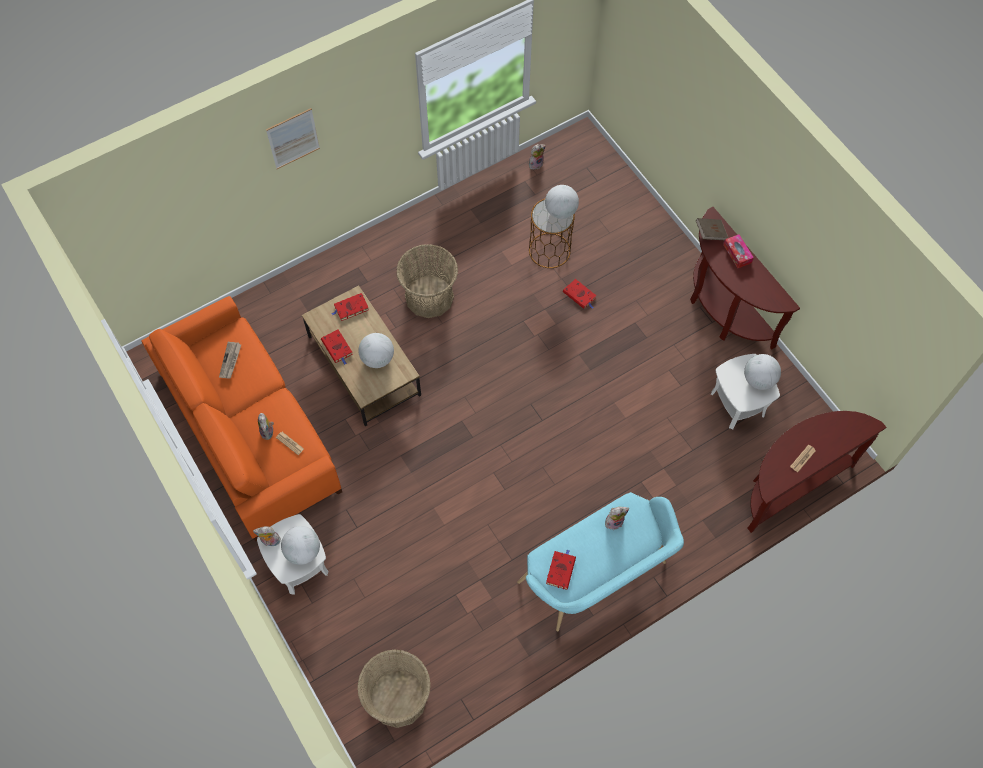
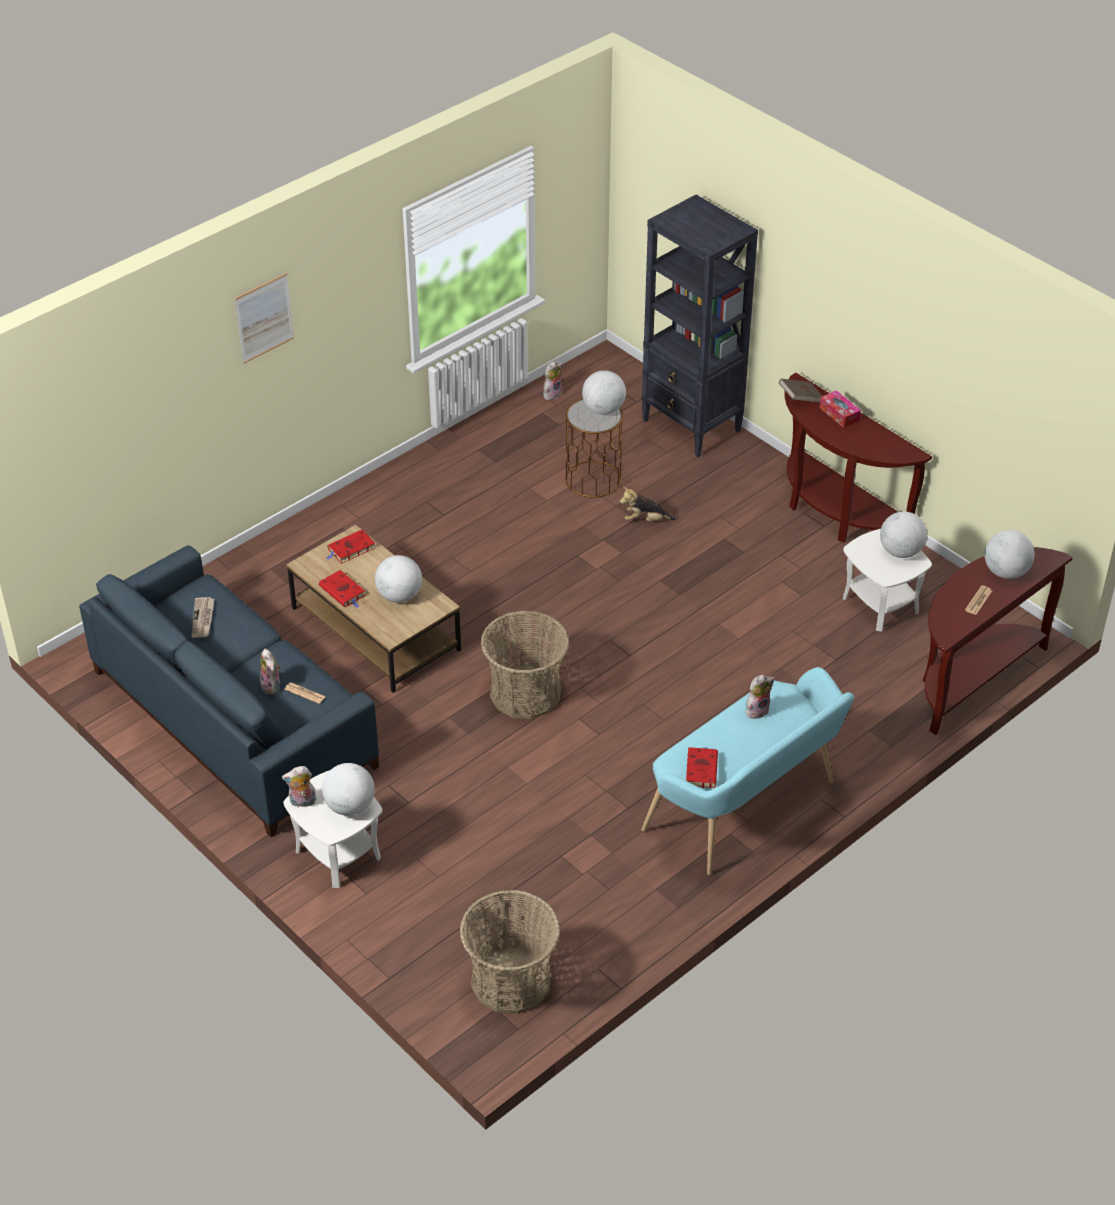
camera: 10 degrees left, 20 degrees down
(249, 429) = (234, 717): orange sofa -> blue sofa
(429, 296) = (446, 546): basket -> basket (525, 693)
(580, 295) = (645, 520): red book -> plush toy
(633, 211) = (692, 426): none -> black bookcase
(830, 433) = (1005, 572): none -> globe

